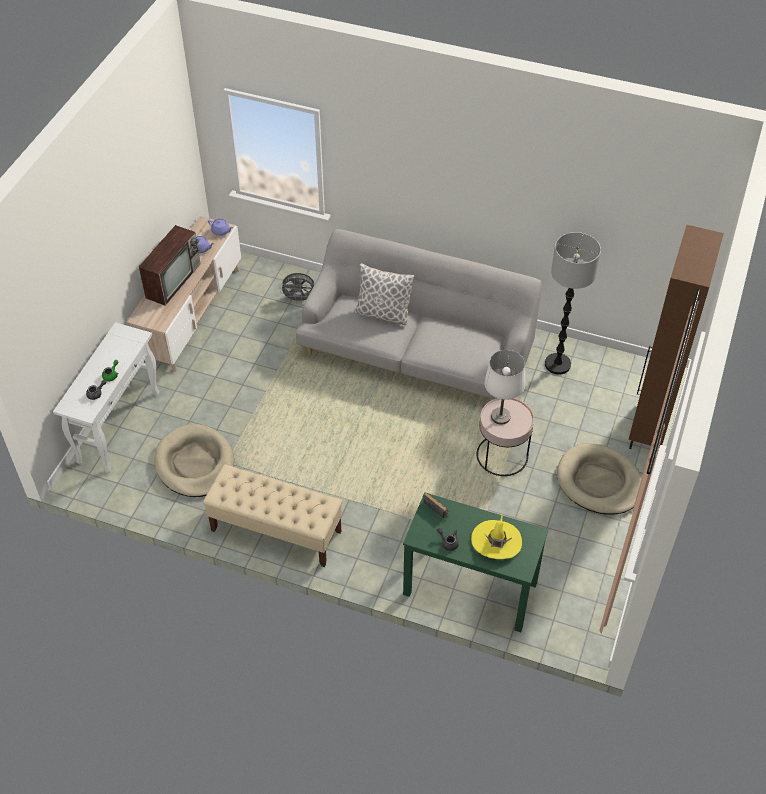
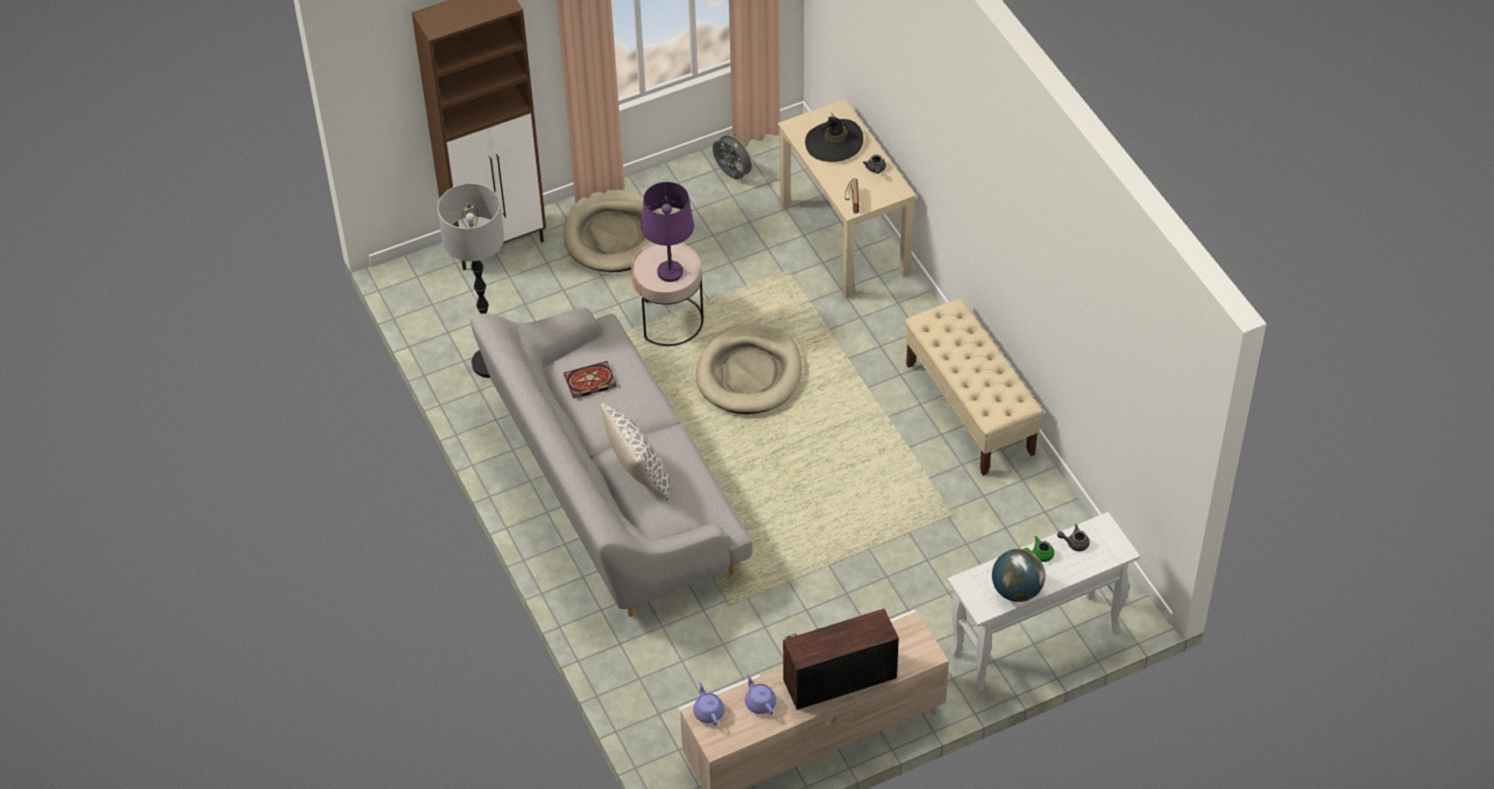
camera: 135 degrees left, 0 degrees up
(108, 350) = (1016, 591): none -> globe
(195, 463) = (987, 537): beige dog bed -> beige dog bed (749, 373)
(299, 299) = (663, 657): grey fan -> grey fan (732, 175)
(466, 337) = (589, 382): none -> book
(469, 588) = (844, 239): green desk -> beige desk
(496, 541) = (834, 143): yellow hat -> black hat
(500, 417) = (670, 272): white table lamp -> purple table lamp

